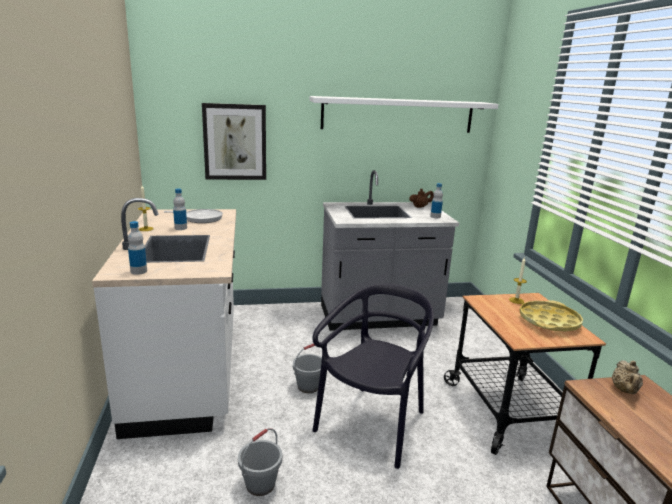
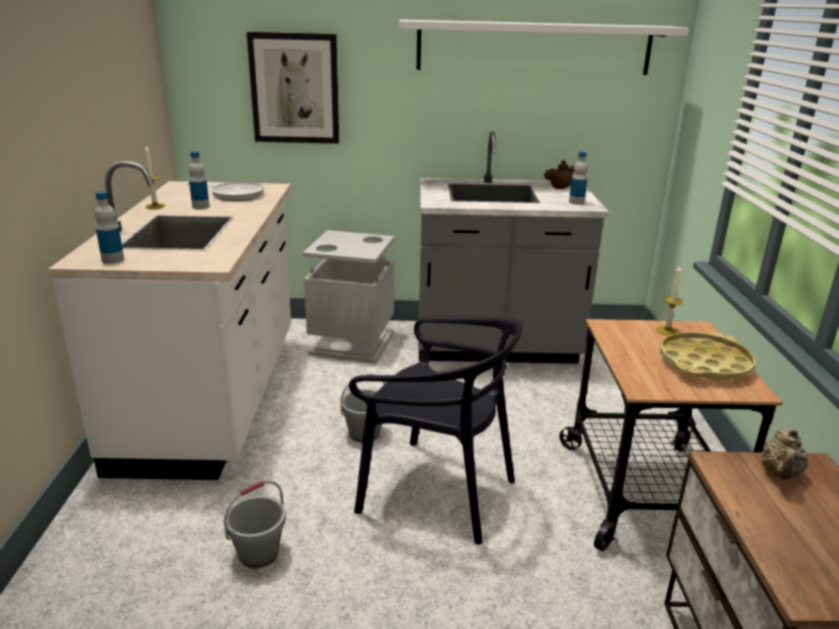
camera: 10 degrees right, 5 degrees up
(279, 321) = (353, 343): none -> grey trash can
(373, 424) = (436, 492): black chair -> black chair turned 75 degrees clockwise

